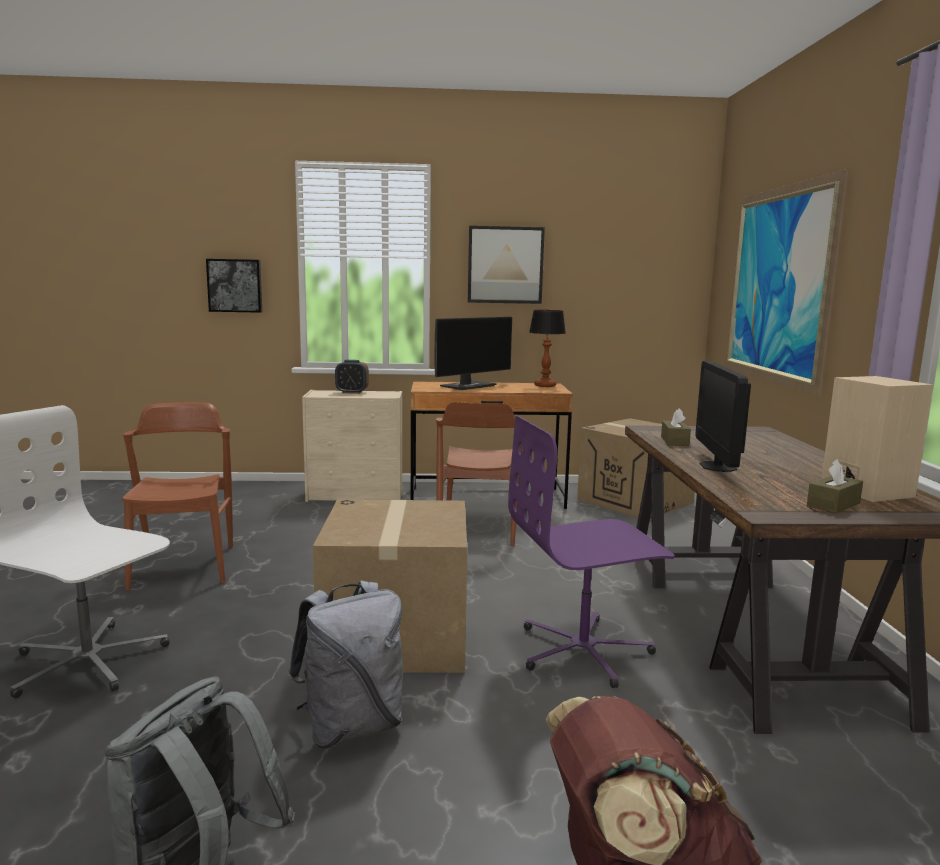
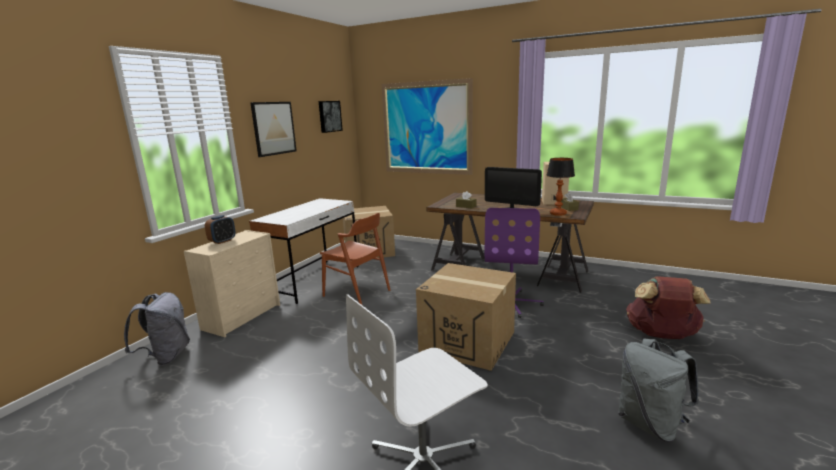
camera: 60 degrees left, 5 degrees up
(184, 566) = (291, 406): brown chair -> none
(235, 285) = (71, 174): picture -> picture (329, 116)
(351, 727) = (548, 368): grey backpack -> grey backpack (166, 356)
(469, 386) = (294, 213): monitor -> none
(487, 498) = (313, 280): brown desk -> white desk
(545, 385) = (323, 201): table lamp -> table lamp (558, 213)

